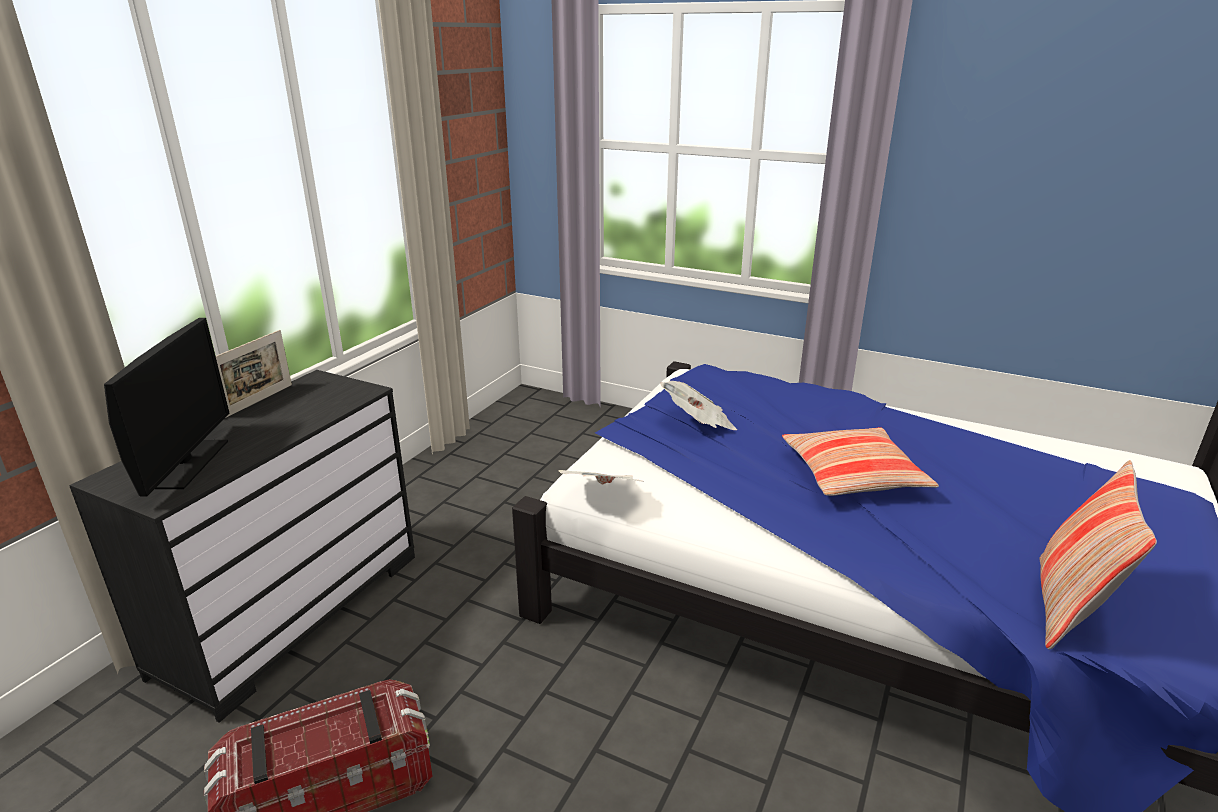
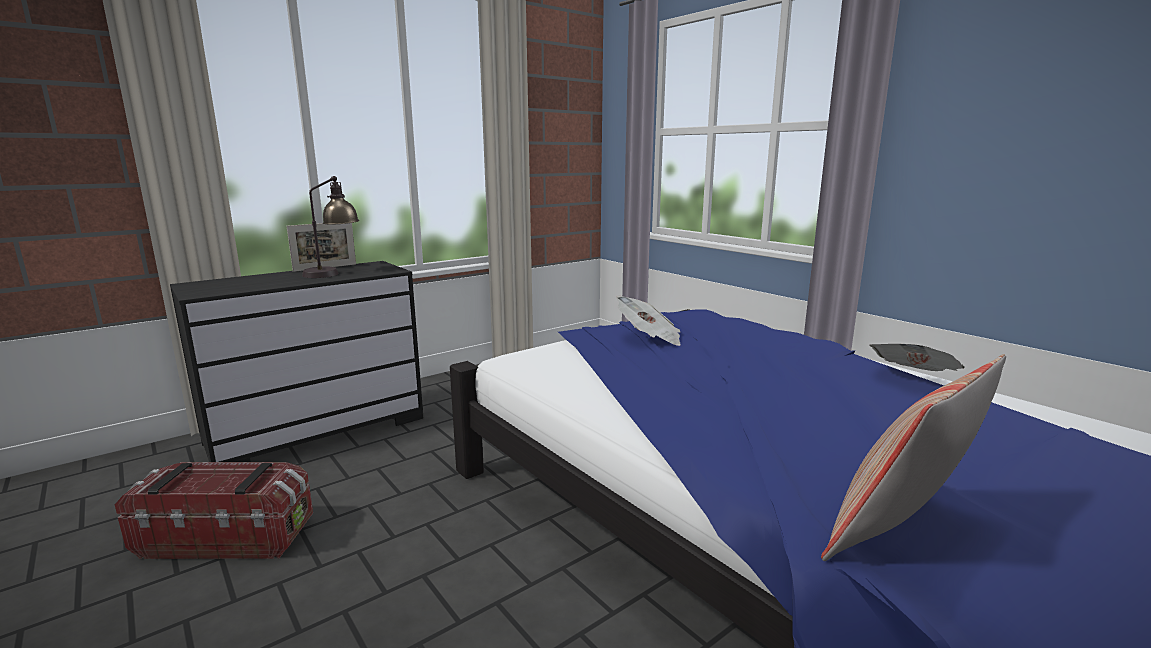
camera: 25 degrees right, 10 degrees down
(186, 464) = (237, 284): monitor -> none
(289, 410) = (333, 272): none -> table lamp
(604, 495) = (518, 366): newspaper -> newspaper (912, 379)
(853, 474) = (756, 389): pillow -> none

